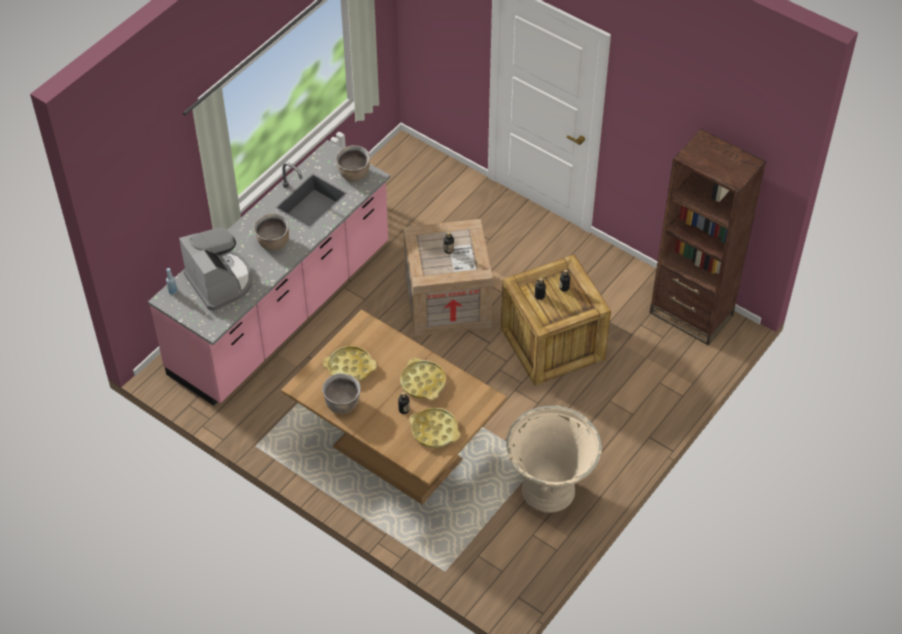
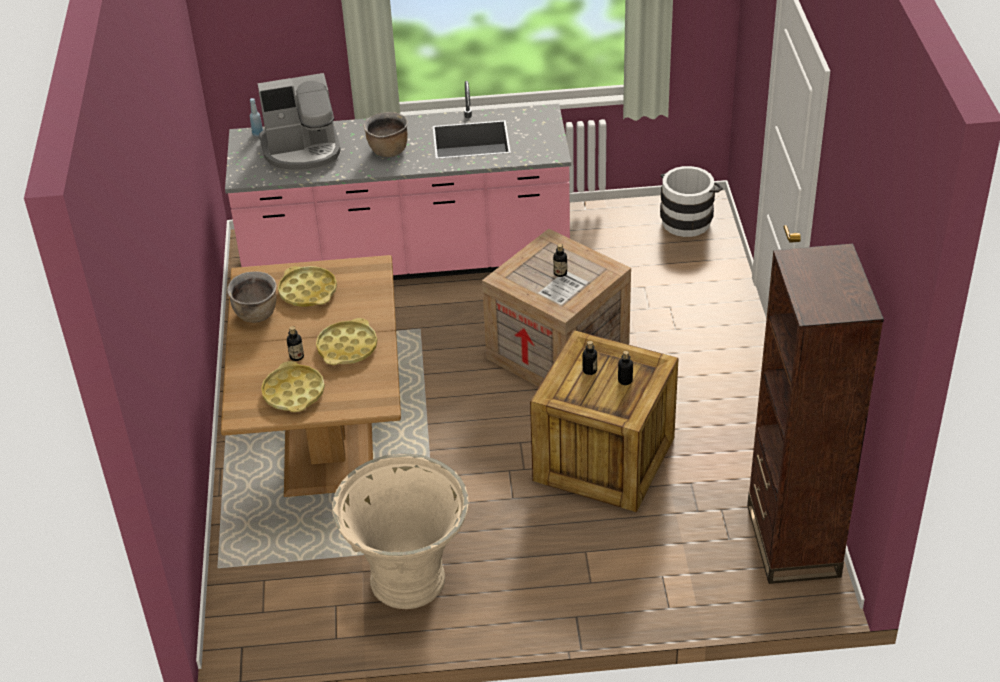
camera: 50 degrees right, 10 degrees down
(220, 281) = (302, 150): coffee machine -> coffee machine turned 60 degrees clockwise
(354, 175) = (538, 142): brown cooking pot -> none
(406, 164) = (688, 219): none -> white bucket

